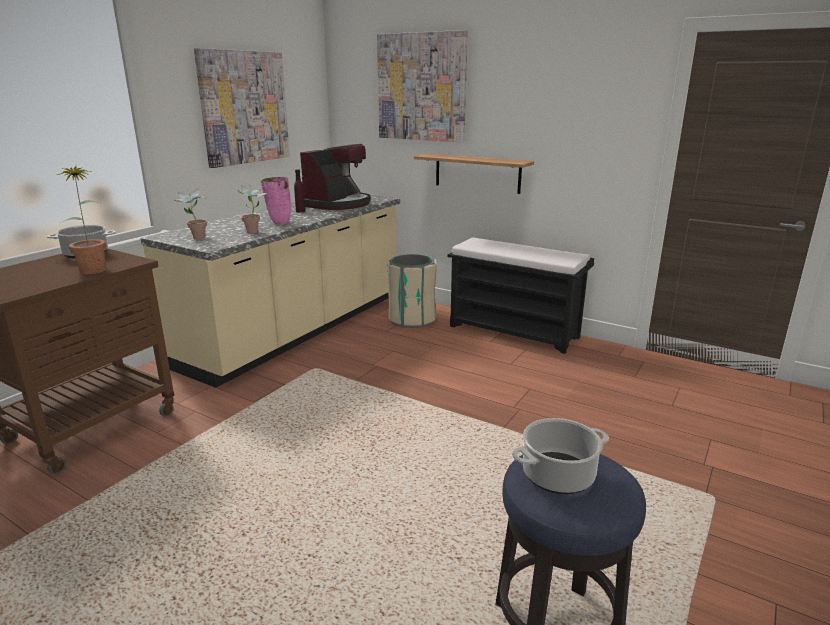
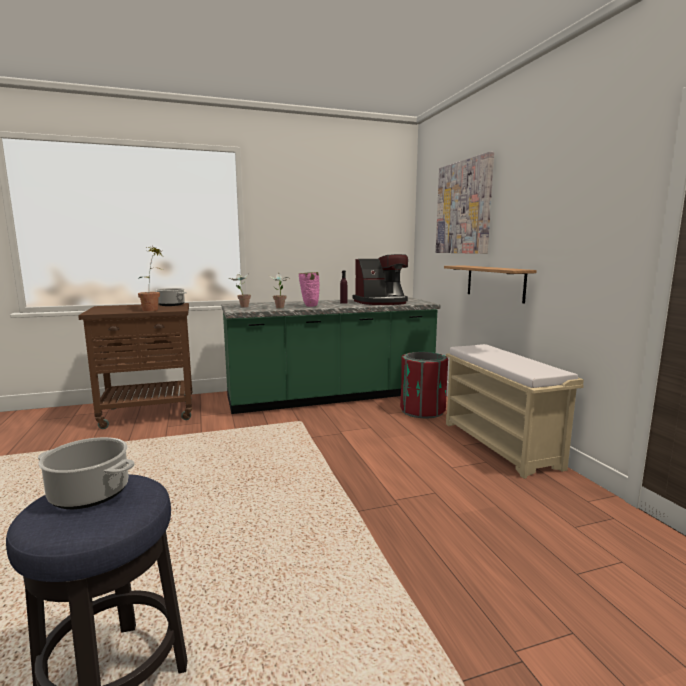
camera: 40 degrees right, 10 degrees down
(244, 107) = (329, 227): picture -> none
(298, 330) = (331, 396): beige counter -> green counter
(412, 319) = (422, 411): beige trash can -> red trash can
(515, 331) = (501, 445): black bench -> beige bench

